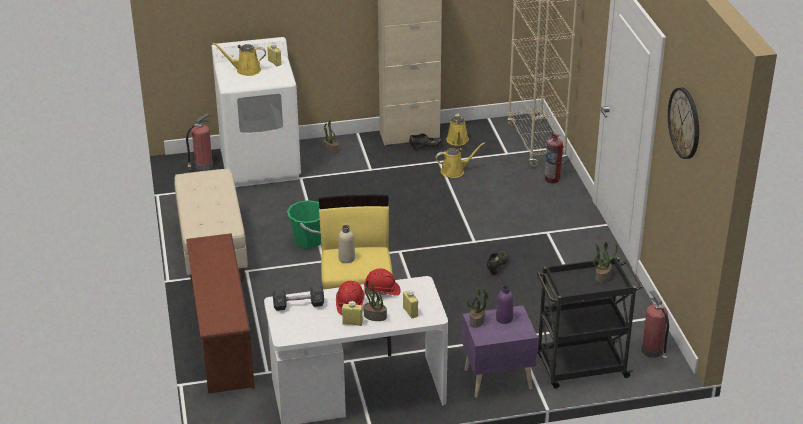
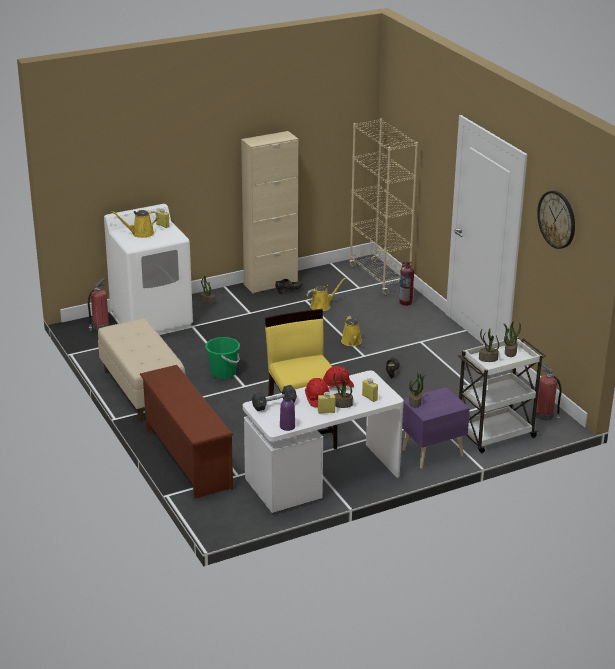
camera: 15 degrees left, 5 degrees down
(346, 258) = (295, 366): beige bottle -> none
(457, 141) = (313, 283): yellow watering can -> yellow watering can (352, 342)
(504, 318) = (436, 398): purple bottle -> purple bottle (287, 426)
(571, 282) = (488, 359): none -> potted plant
(580, 367) = (494, 435): black cart -> white cart

